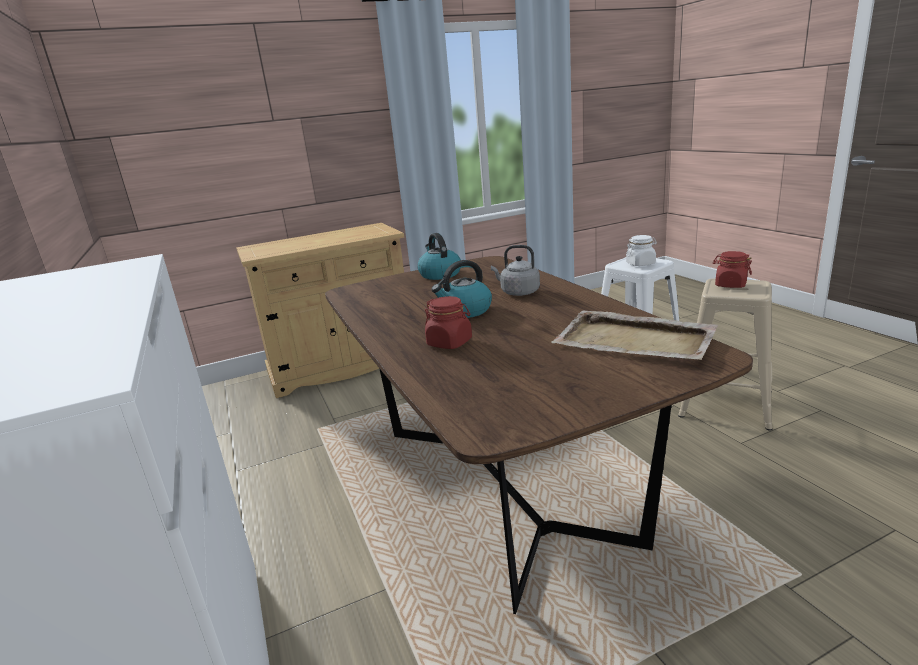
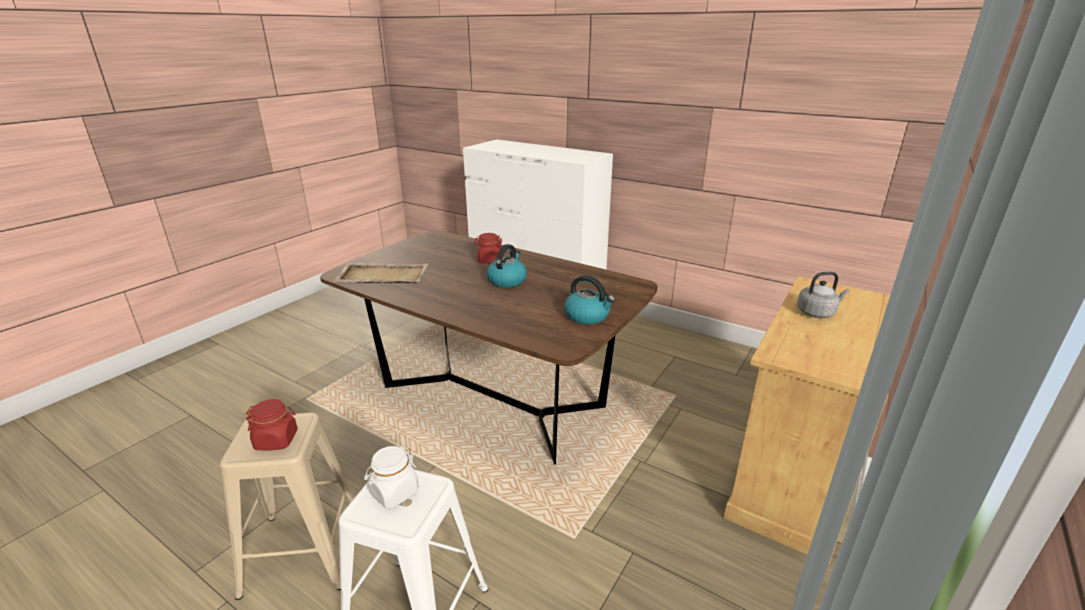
camera: 145 degrees right, 5 degrees up
(518, 292) = (484, 303): grey kettle -> grey kettle (817, 313)

